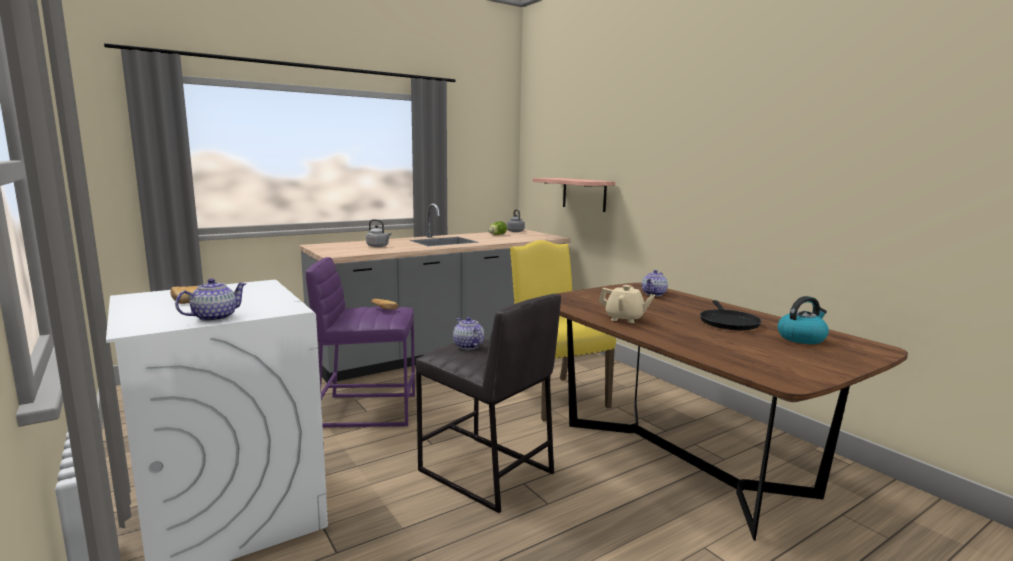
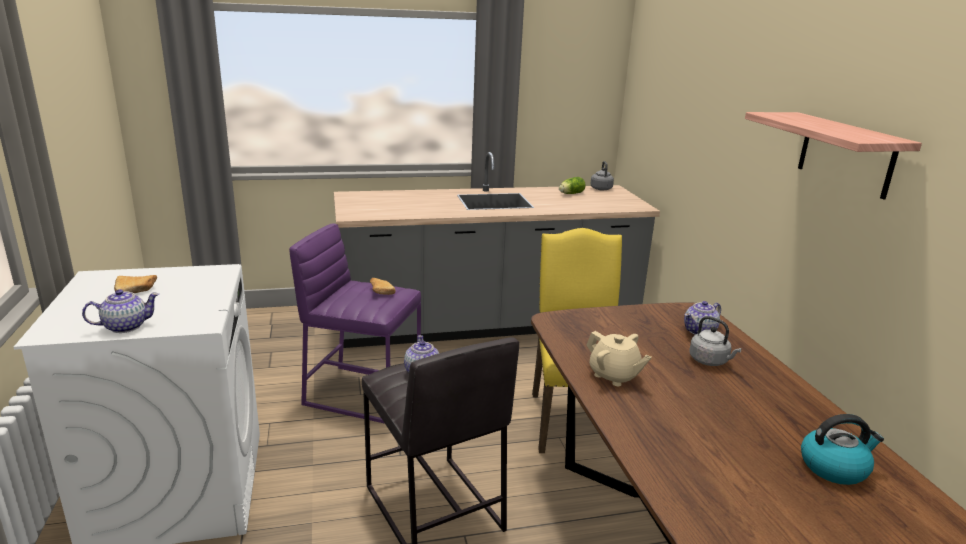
camera: 20 degrees right, 10 degrees up
(378, 246) = (412, 204): grey kettle -> grey kettle (710, 361)
(584, 194) = (682, 158): shelf -> shelf (845, 154)
(728, 322) = (752, 410): black frying pan -> none

